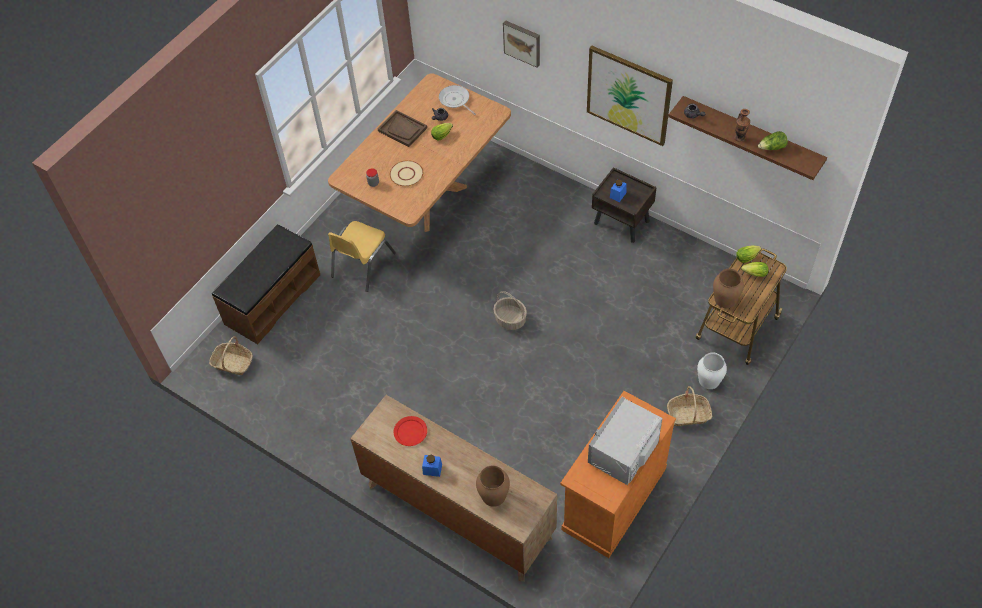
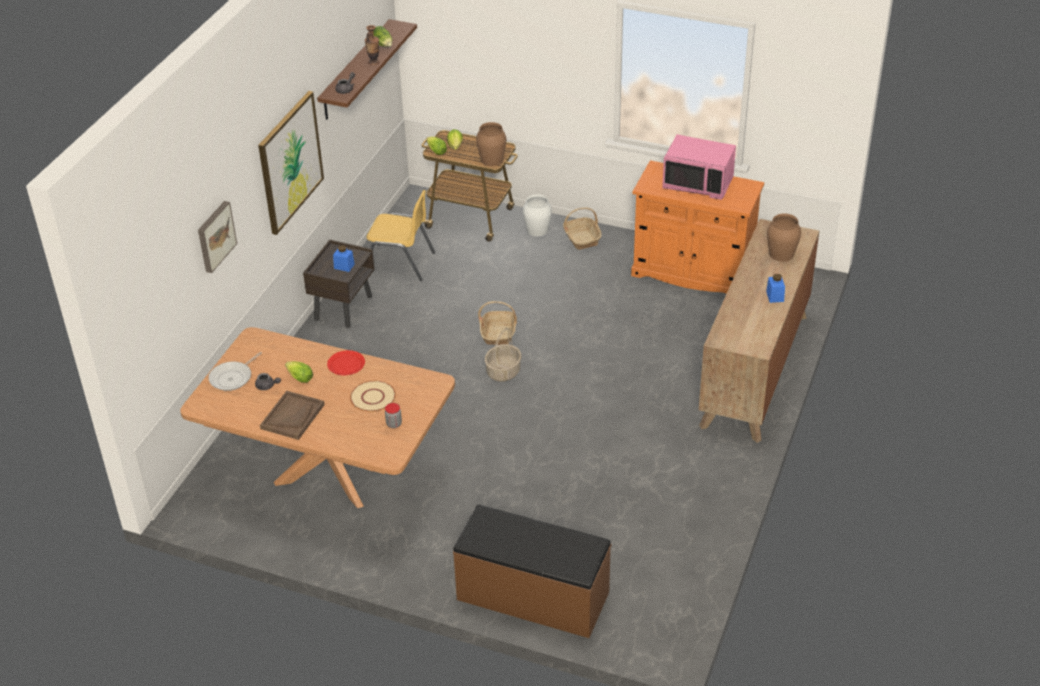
camera: 105 degrees left, 15 degrees down
(233, 363) = (646, 609): basket -> basket (498, 333)
(362, 265) = (453, 517): yellow chair -> yellow chair (399, 263)
(410, 432) = (740, 319): red plate -> red plate (346, 364)
(624, 451) = (698, 183): grey microwave -> pink microwave

